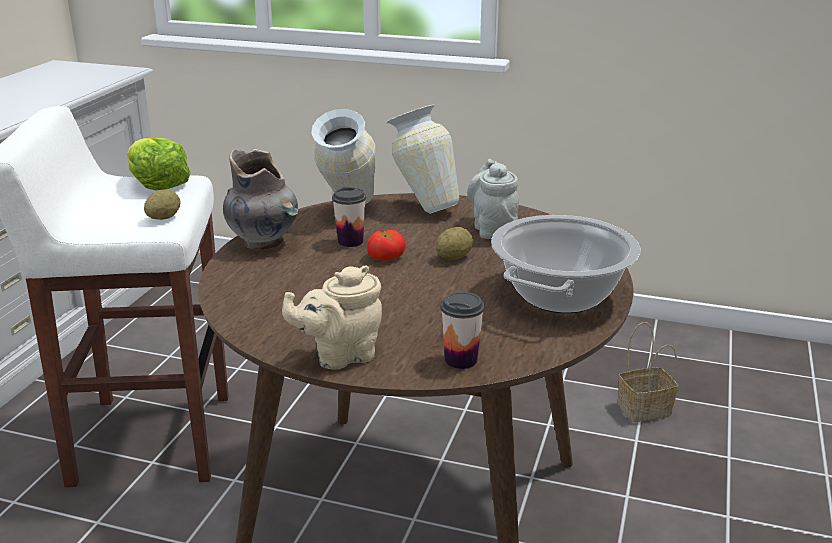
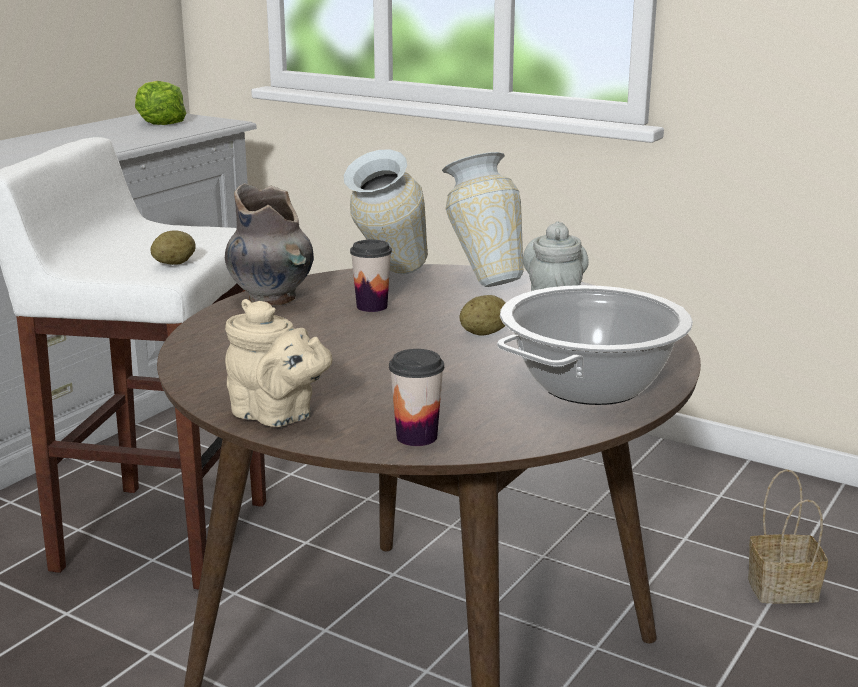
camera: 15 degrees right, 5 degrees down
(157, 184) = (191, 232): lettuce -> lettuce (159, 122)
(340, 356) = (277, 416): beige teapot -> beige teapot turned 135 degrees counterclockwise
(385, 256) = (402, 325): tomato -> none

